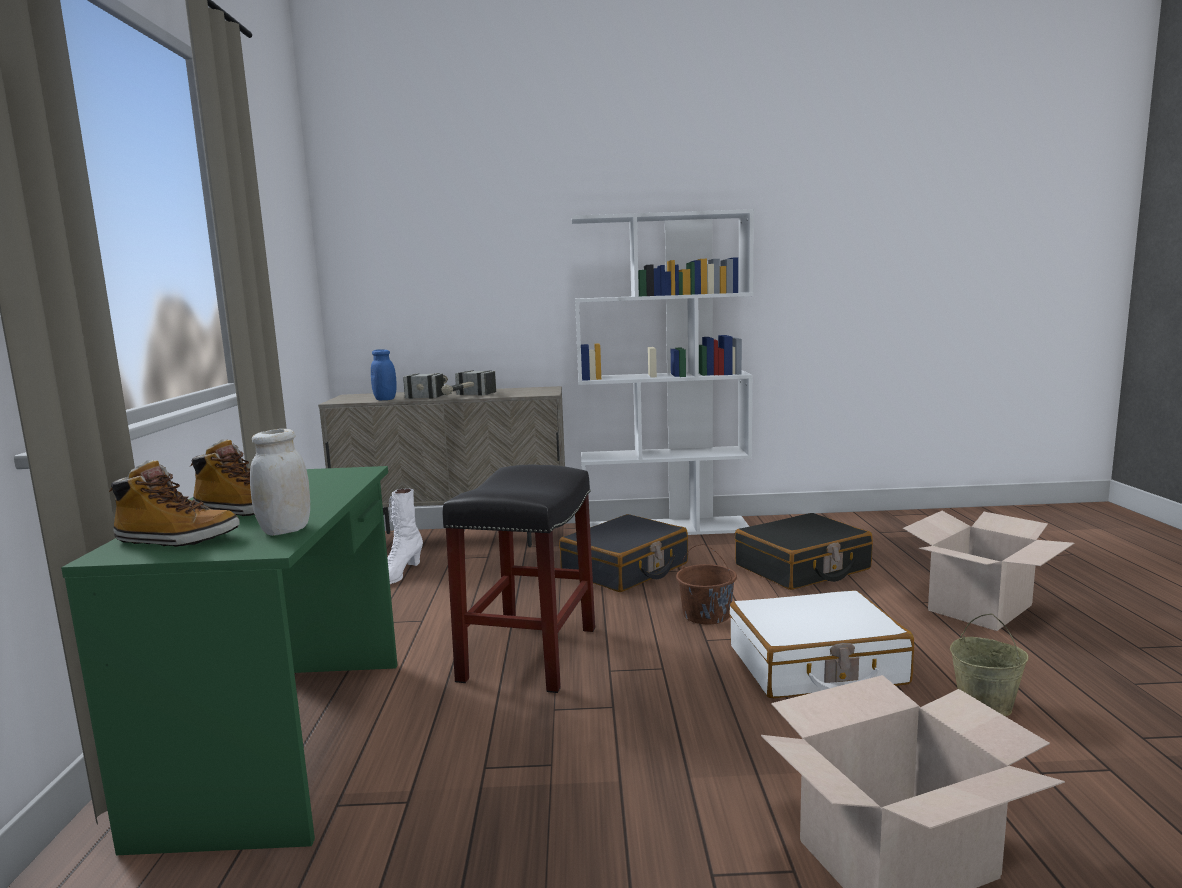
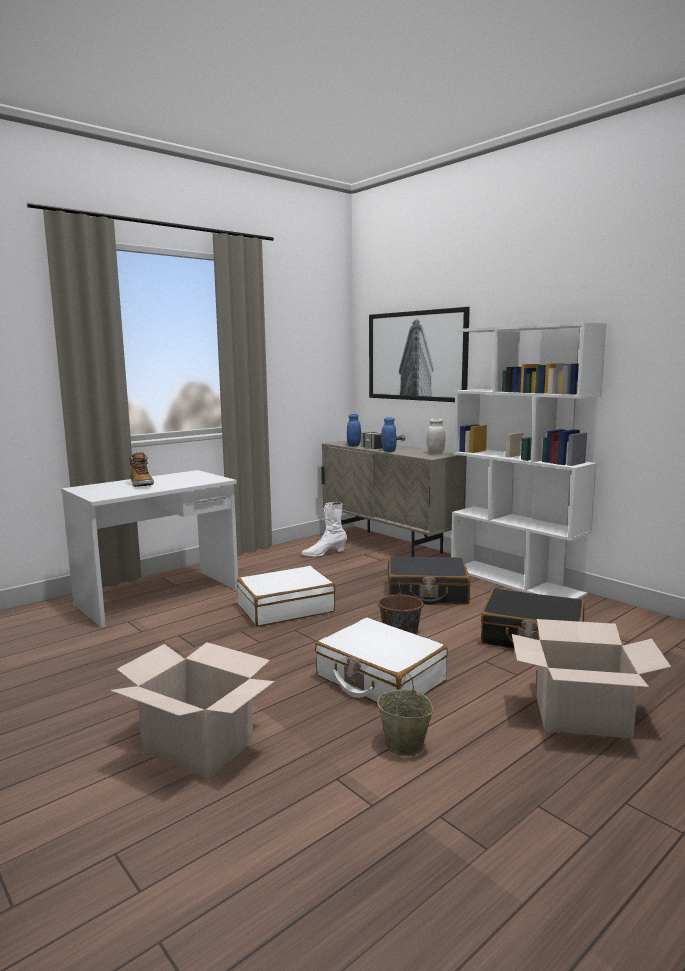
camera: 50 degrees right, 0 degrees up
(177, 540) = (98, 488): boot -> none
(285, 530) = (121, 493): white jar -> white jar (435, 453)
(288, 741) = (159, 597): green desk -> white desk
(458, 258) = (417, 356): none -> picture
(465, 396) = (388, 451): hammer -> blue jar
(530, 654) = (285, 608): black stool -> white suitcase

